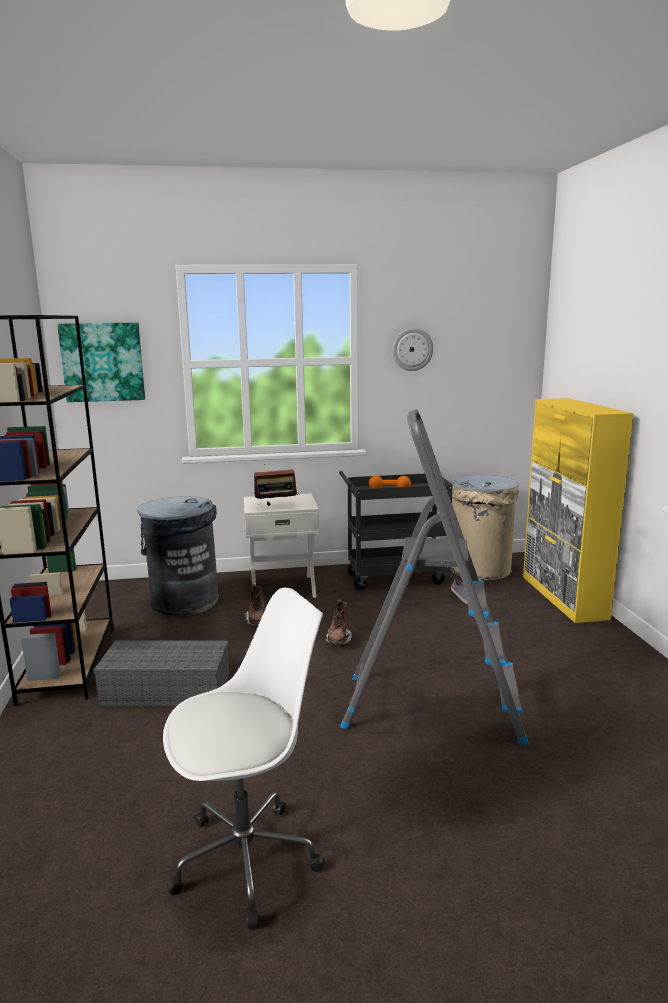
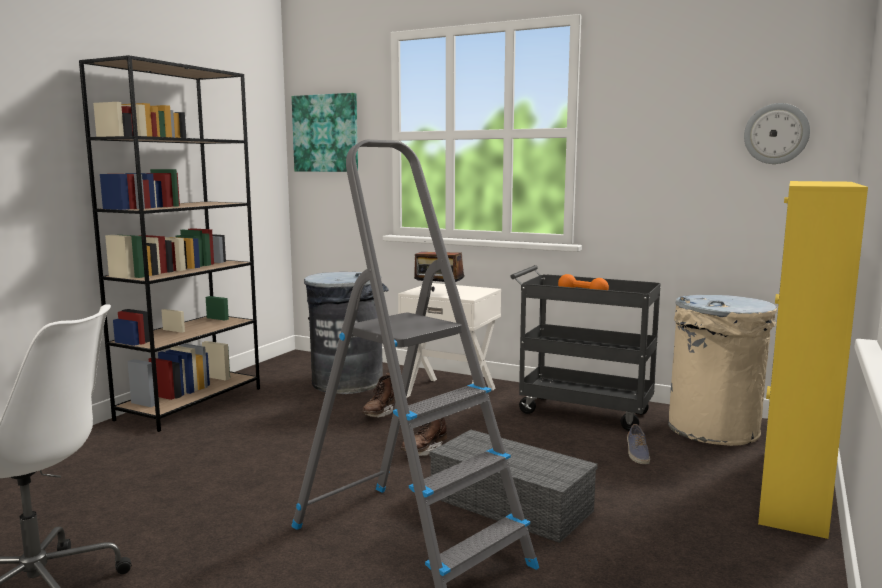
camera: 35 degrees right, 5 degrees down
(164, 690) = (215, 443): grey storage box -> grey storage box (507, 503)
(412, 349) = (648, 118): wall clock -> wall clock (776, 133)

